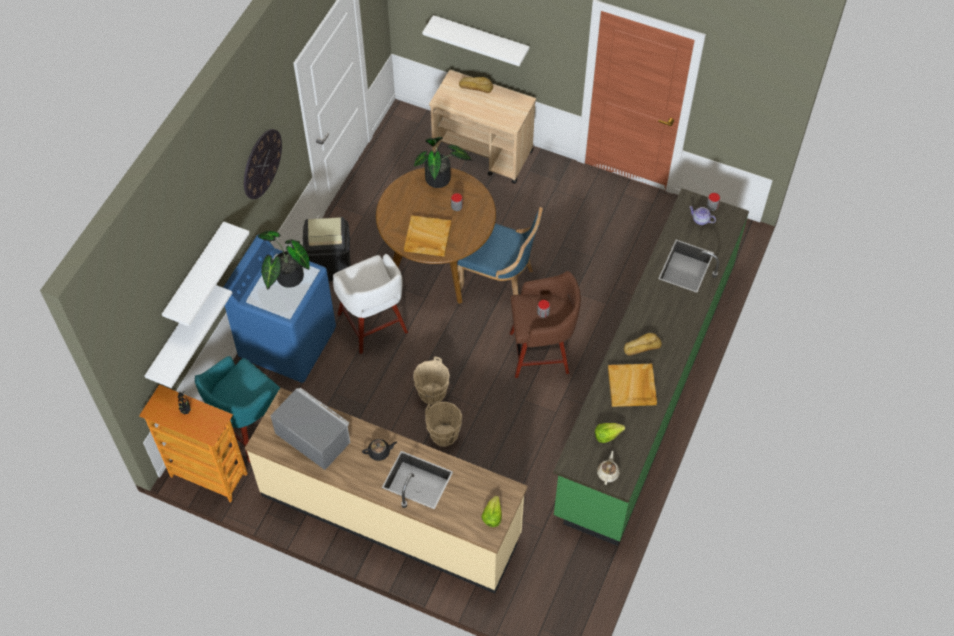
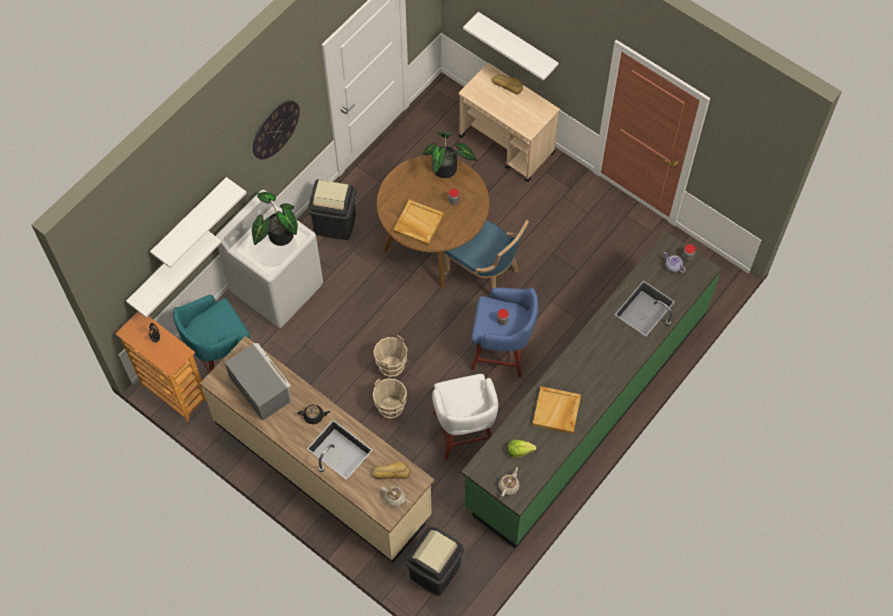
camera: 15 degrees right, 5 degrees up
(288, 343) = (277, 288): blue washing machine -> white washing machine
(373, 325) = (357, 289): white stool -> white stool (464, 432)
(492, 515) = (395, 498): lettuce -> beige teapot
(541, 352) = (502, 351): brown stool -> blue stool
(542, 590) = (435, 571): none -> black trash can
(641, 346) = (577, 375): bread -> bread (391, 472)

